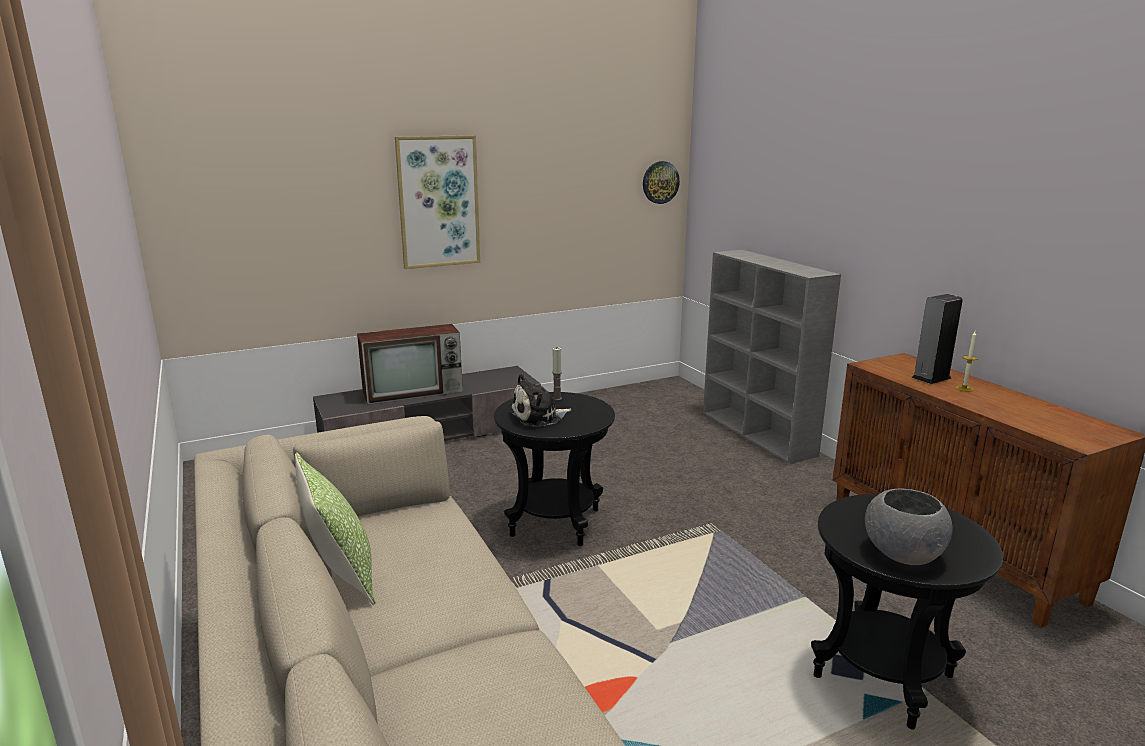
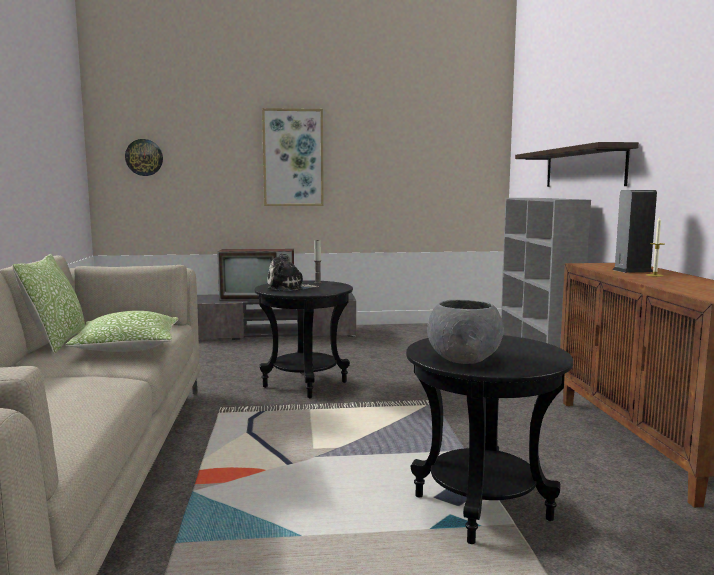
camera: 20 degrees right, 10 degrees down
(455, 572) = (128, 348): none -> pillow
(660, 182) = (483, 152): wall clock -> wall clock (144, 157)
(822, 232) = (583, 168): none -> shelf

